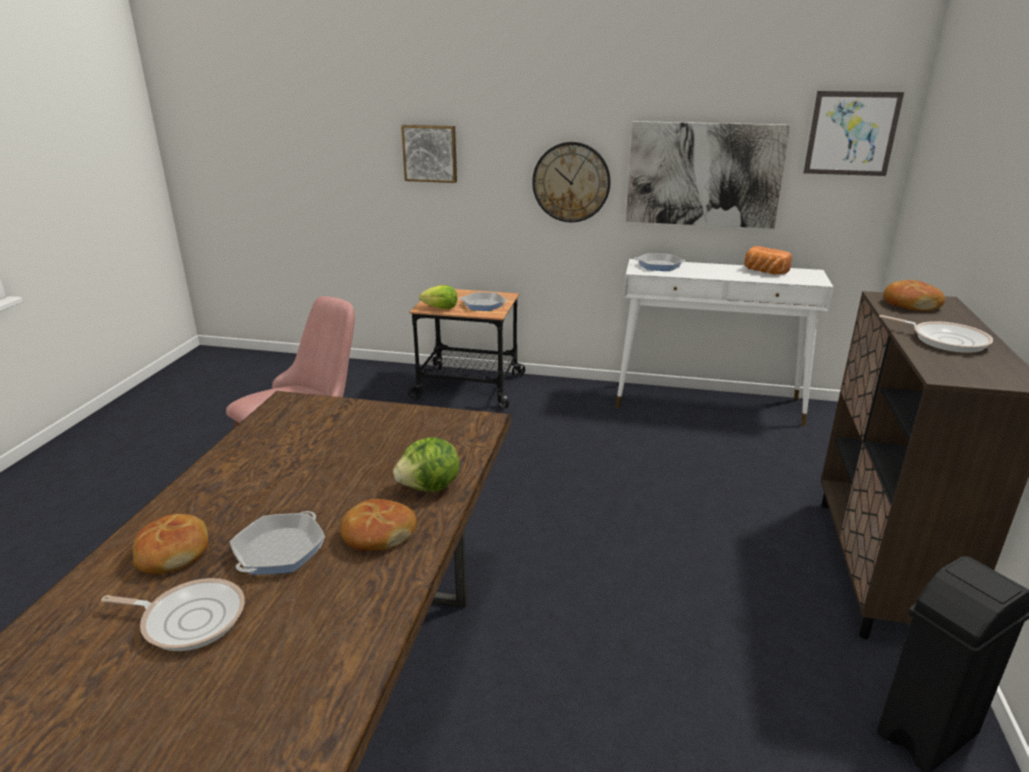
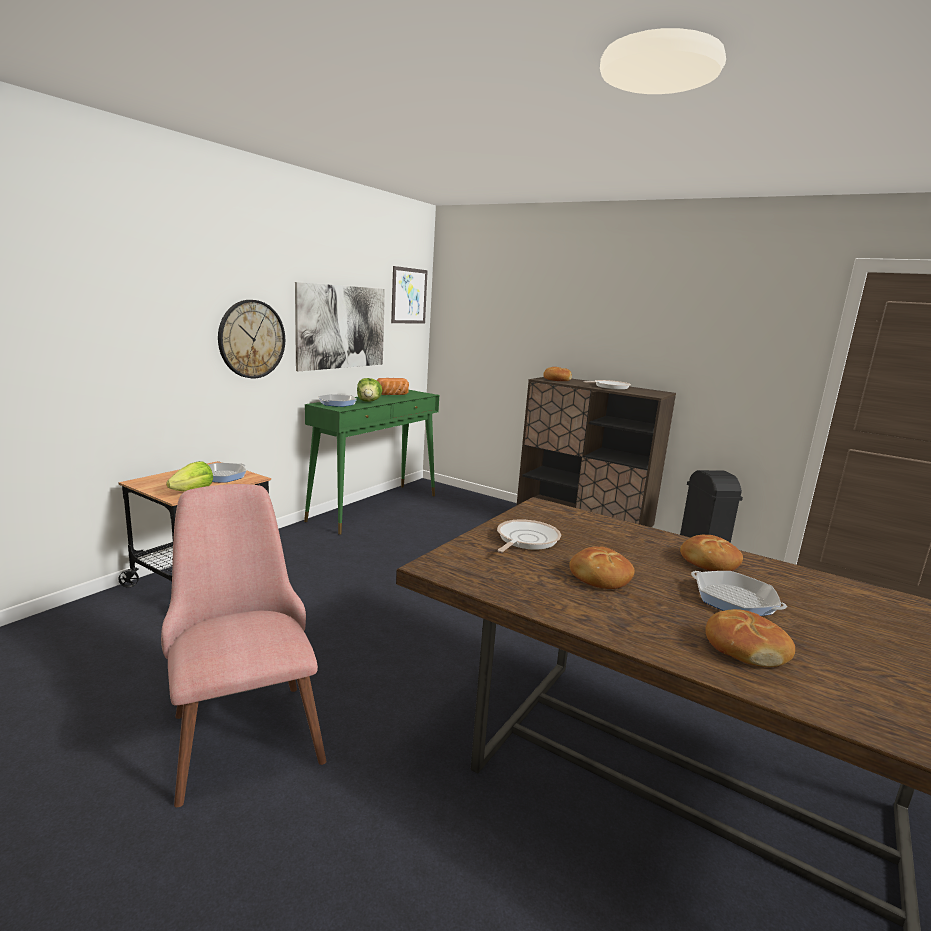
camera: 70 degrees left, 10 degrees down
(189, 618) = (841, 645): frying pan -> frying pan (525, 540)
(299, 471) = (599, 577): none -> bread
(430, 153) = (97, 313): picture -> none
(430, 487) = (642, 537): lettuce -> lettuce (369, 401)
(708, 403) = (375, 507): white console table -> green console table

